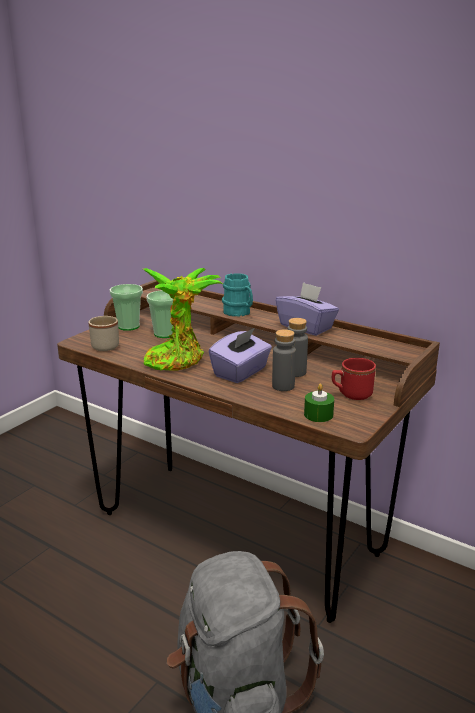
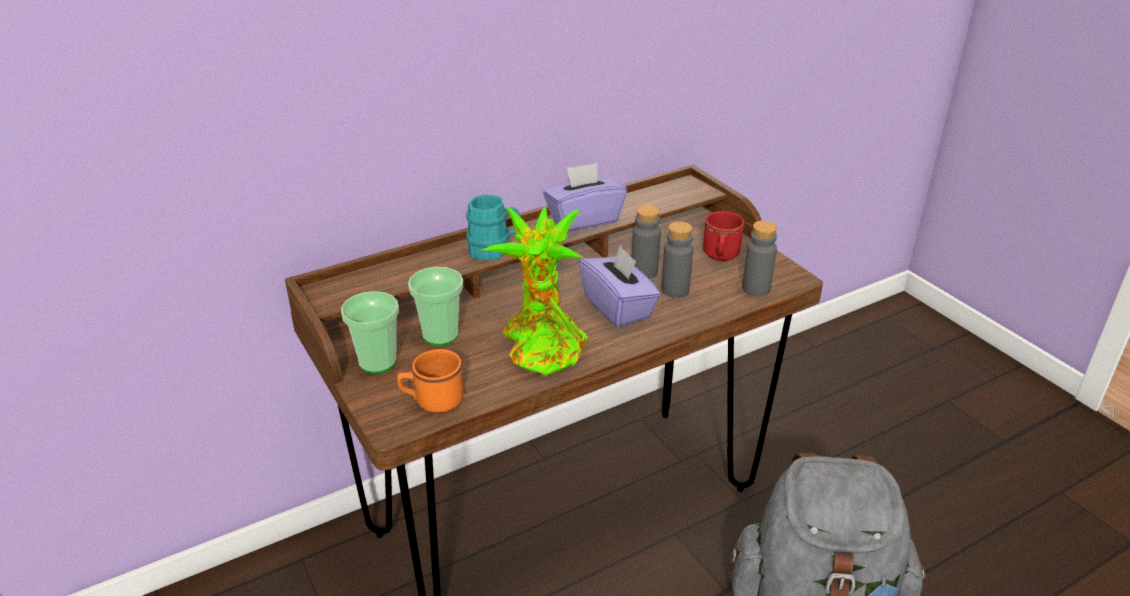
camera: 65 degrees left, 10 degrees up
(103, 345) = (432, 401): beige mug -> orange mug
(318, 415) = (756, 289): green candle -> grey bottle

